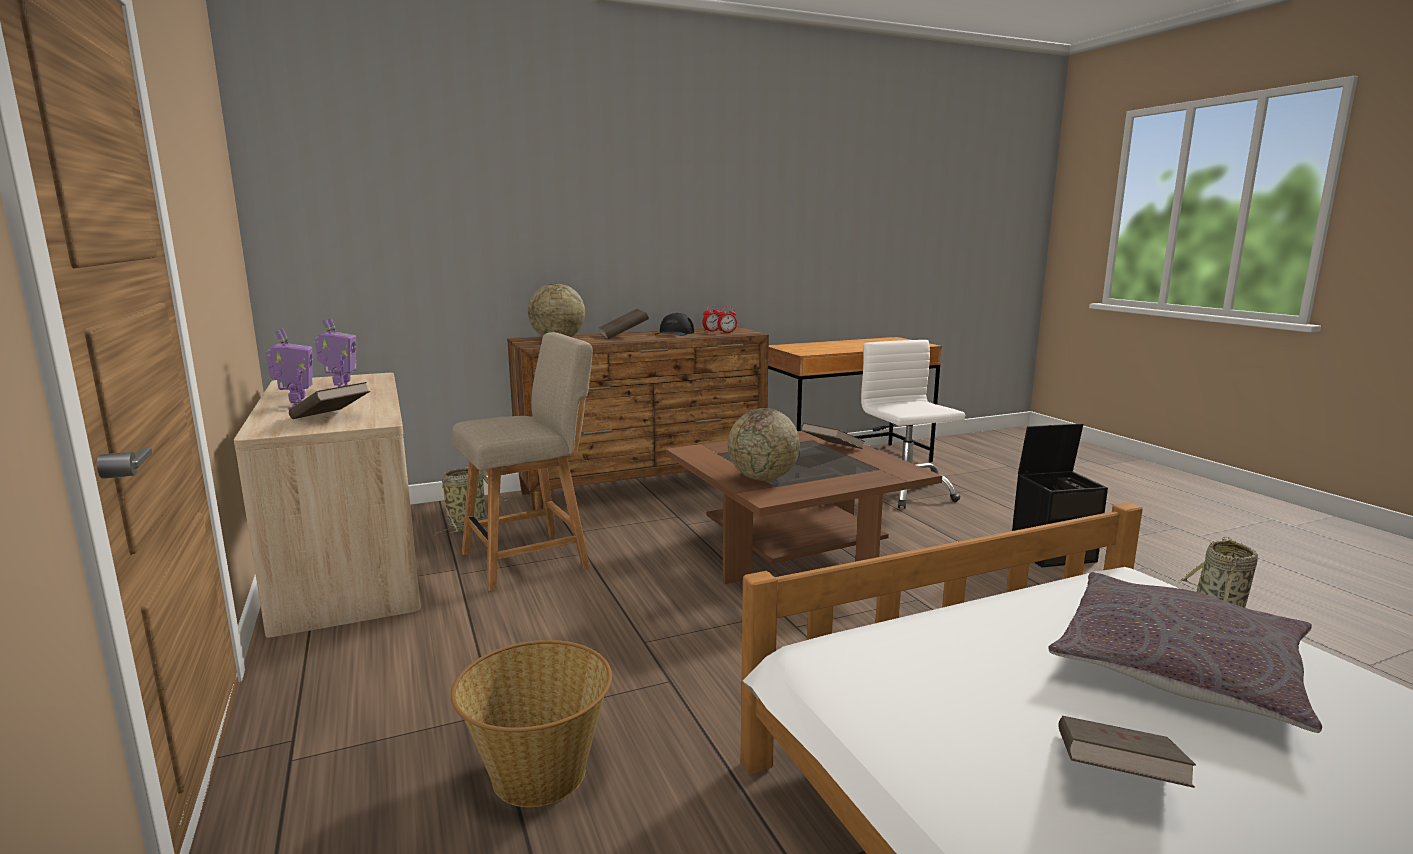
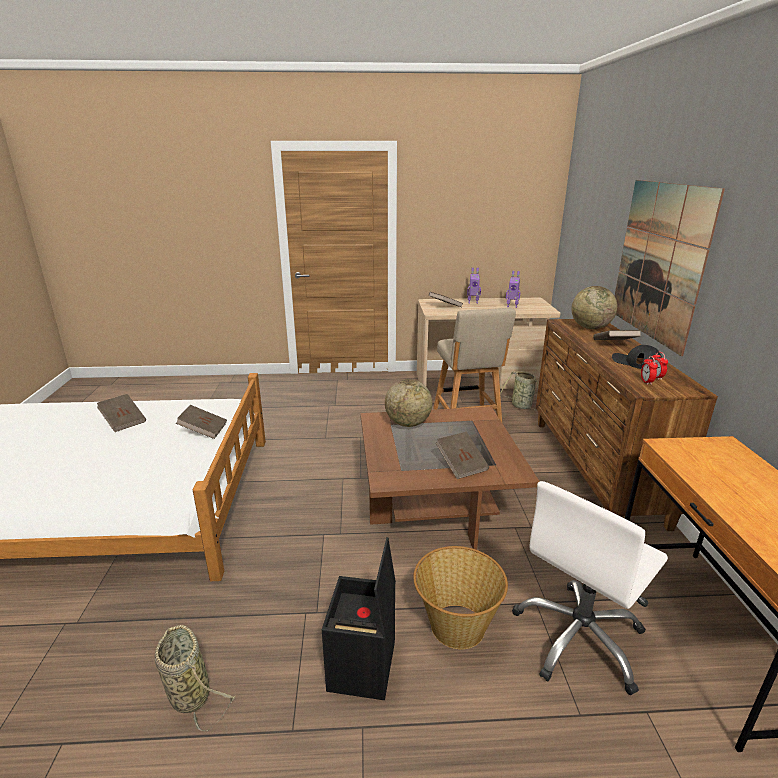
camera: 110 degrees right, 10 degrees up
(539, 775) = (295, 410): basket -> basket (456, 625)
(601, 238) = (659, 261): none -> picture
(904, 491) = (579, 638): white office chair -> white office chair turned 135 degrees clockwise
(974, 631) = (203, 430): none -> brown book
(1178, 667) = (128, 460): grey pillow -> none

